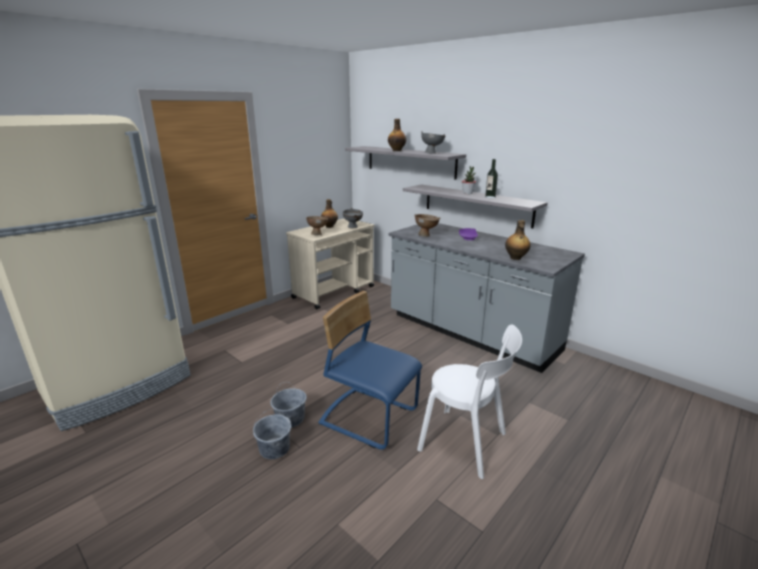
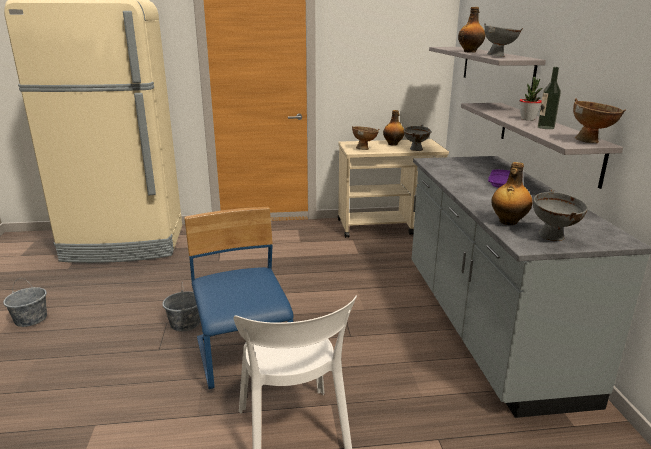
camera: 40 degrees right, 0 degrees up
(274, 448) = (142, 340): grey bucket -> grey bucket (30, 319)
(426, 235) = (452, 170): brown bowl -> brown bowl (592, 141)
(548, 260) = (554, 238): none -> grey bowl

